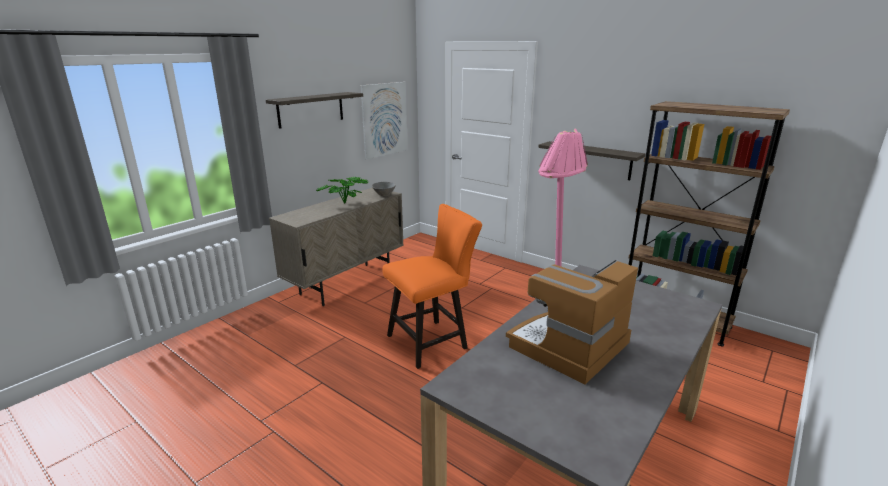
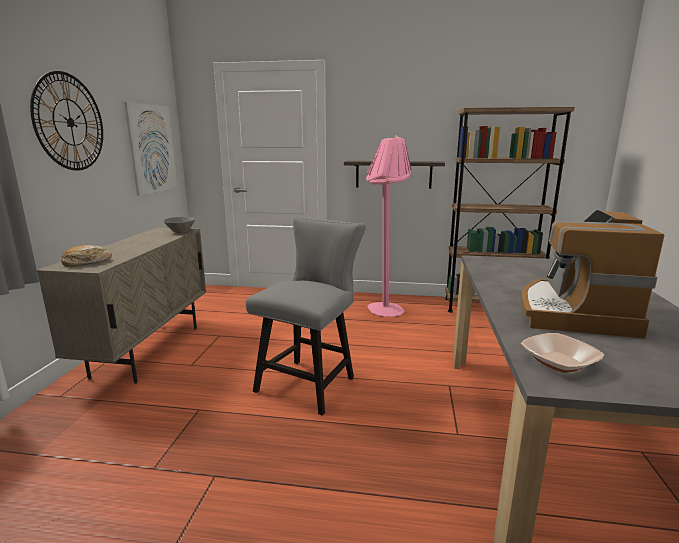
camera: 30 degrees left, 5 degrees down
(298, 216) = (86, 262): none -> bread
(311, 109) = (70, 122): shelf -> wall clock
(344, 204) = (139, 244): potted plant -> none
(432, 341) = (310, 381): orange chair -> grey chair
(480, 377) = (559, 362): none -> bowl

